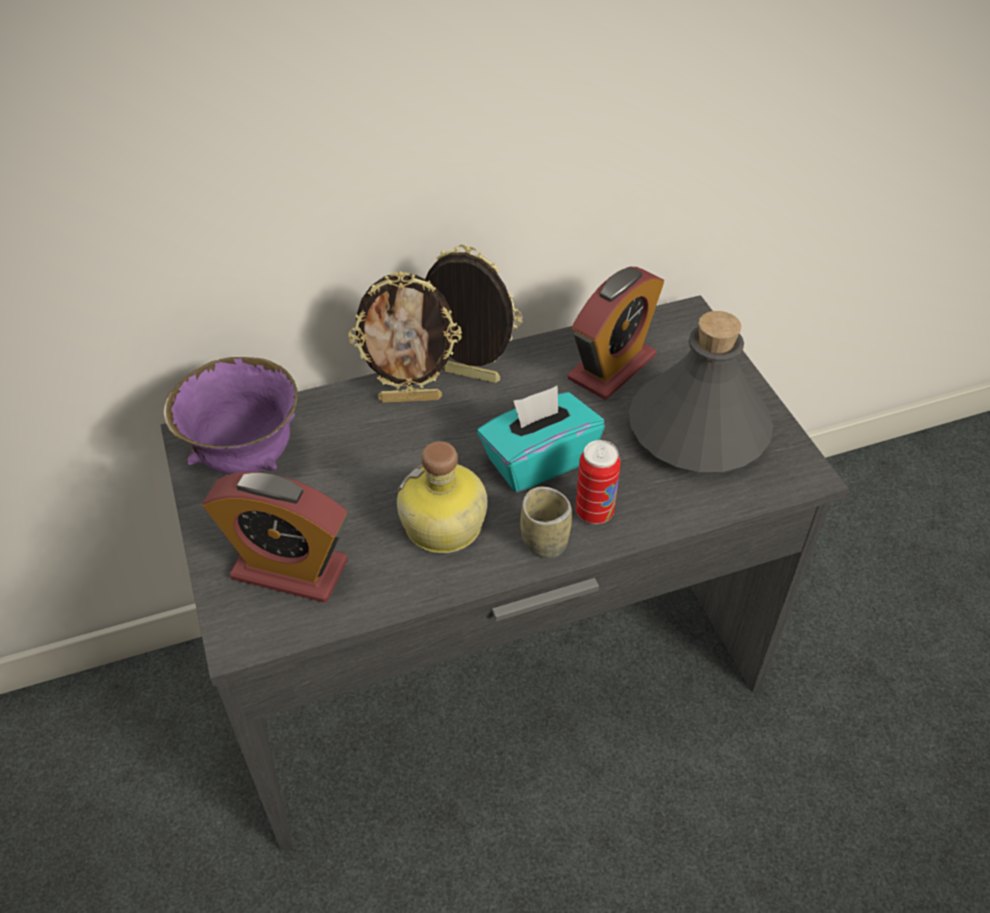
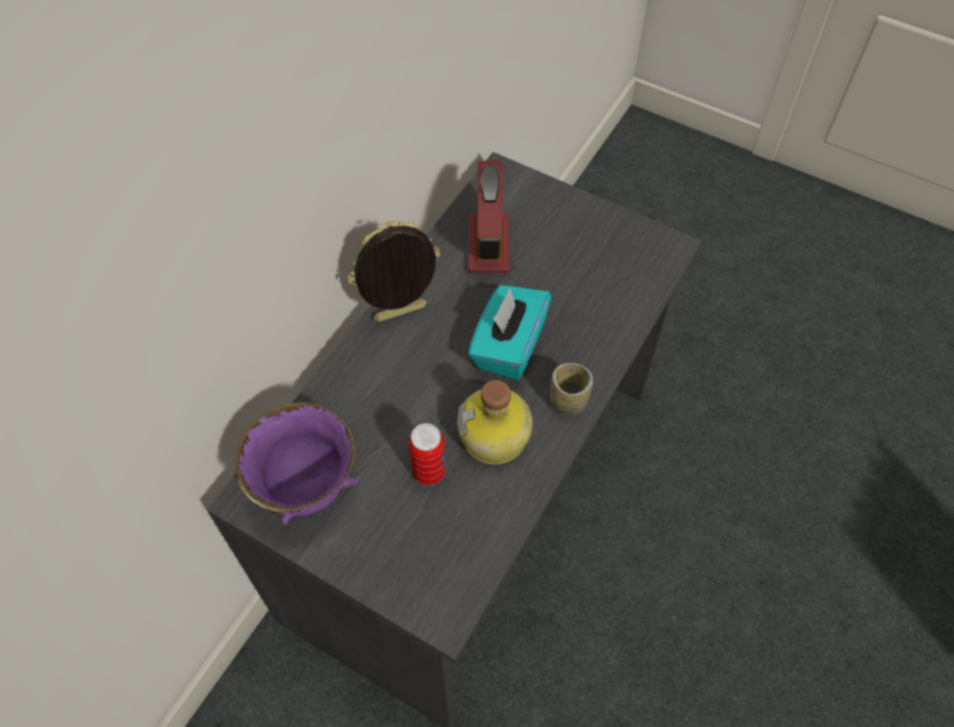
camera: 40 degrees left, 10 degrees up
(289, 569) = (426, 544): alarm clock -> none
(410, 398) = (376, 358): picture frame -> none
(594, 512) = (578, 359): can -> can (429, 472)
(699, 430) = (585, 256): grey bottle -> none

